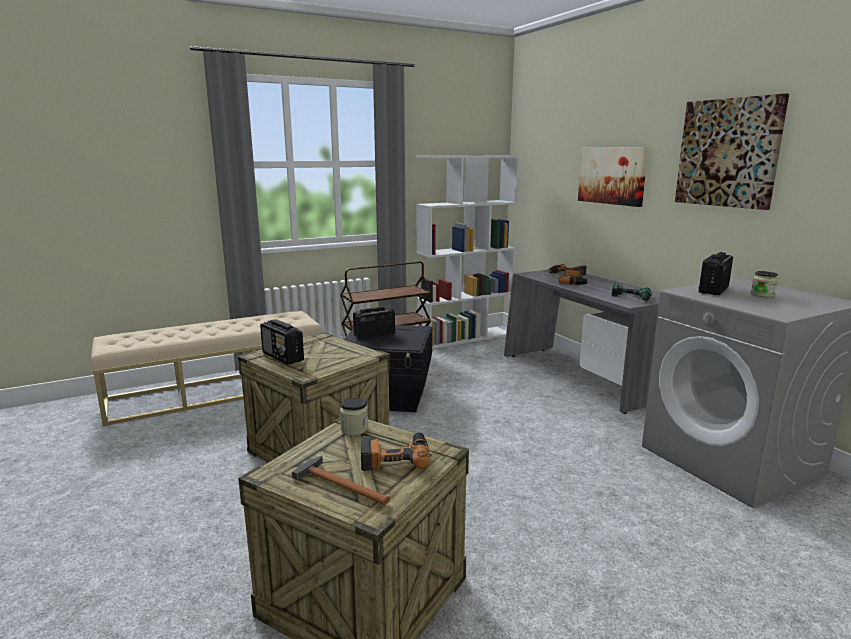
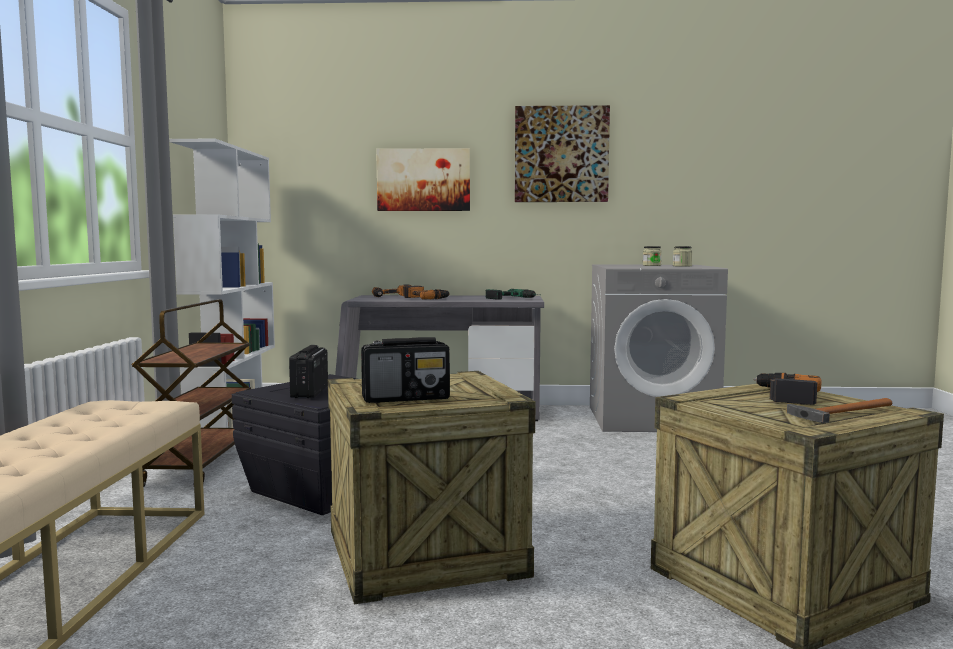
camera: 60 degrees left, 10 degrees down
(354, 429) = (706, 398): jar -> jar (682, 266)
(713, 290) = (623, 266): radio -> none

